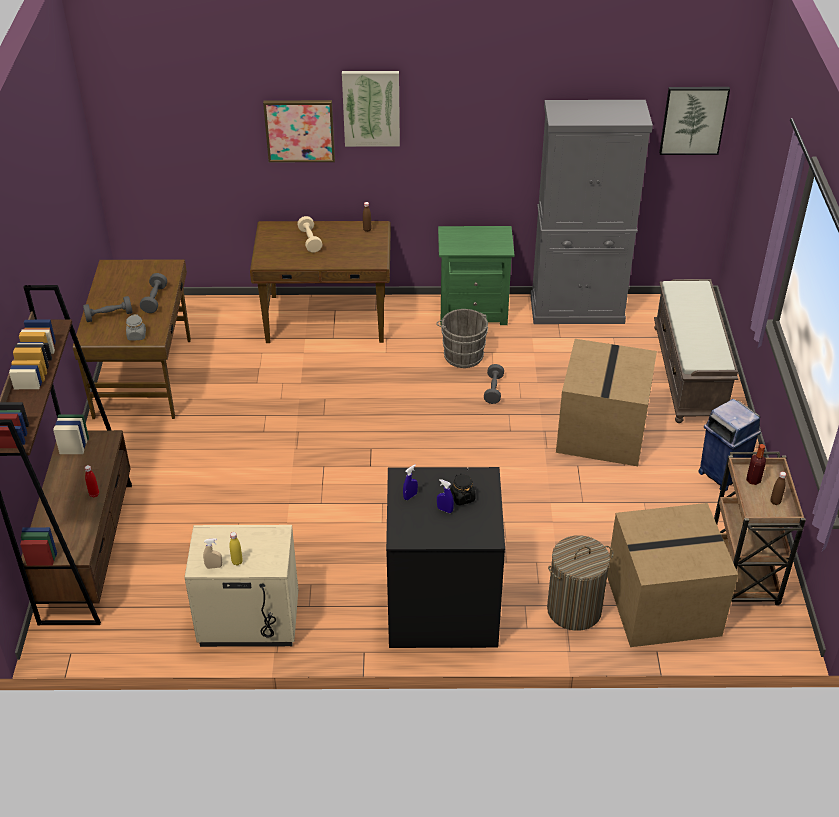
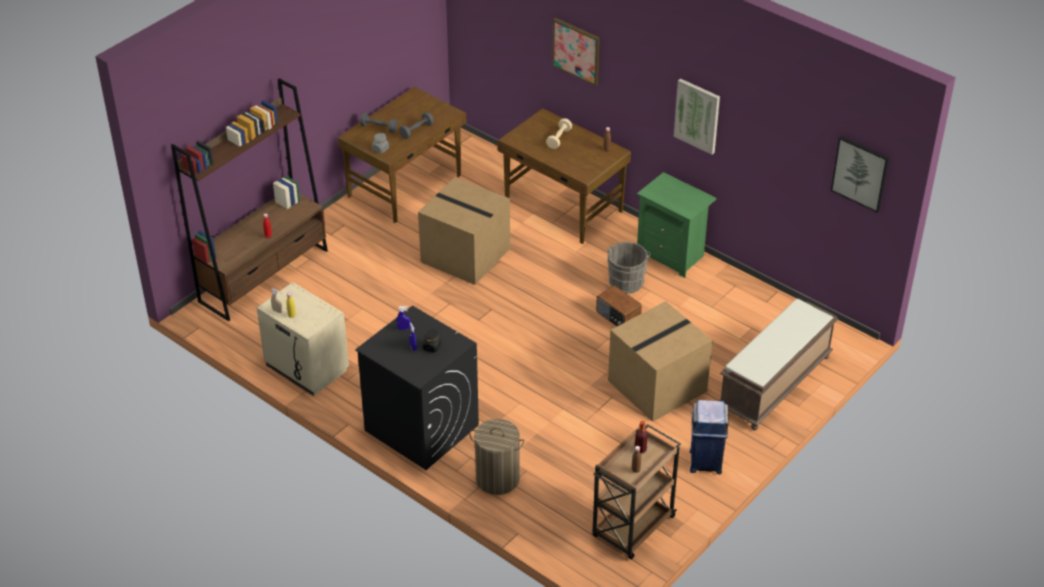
camera: 40 degrees right, 0 degrees up
(371, 108) = (625, 55): picture -> picture (697, 115)
(493, 390) = (618, 316): grey dumbbell -> radio
(577, 310) = (750, 294): grey cabinet -> none
(661, 606) = (554, 511): cardboard box -> cardboard box (464, 255)

